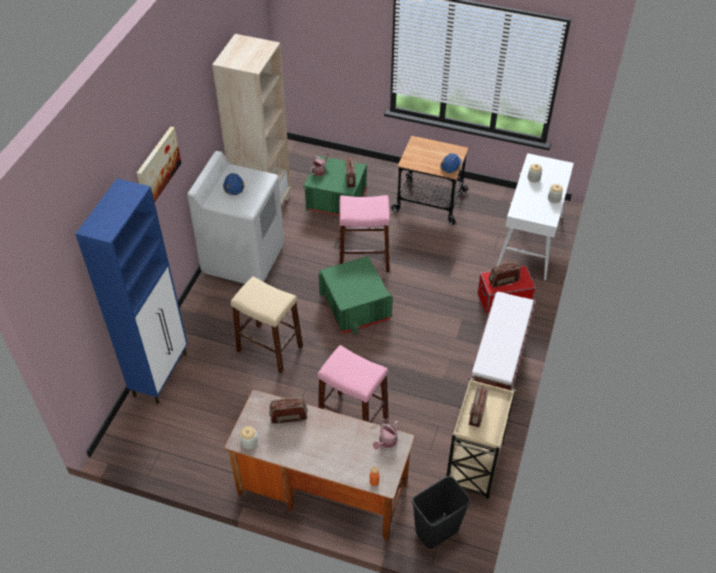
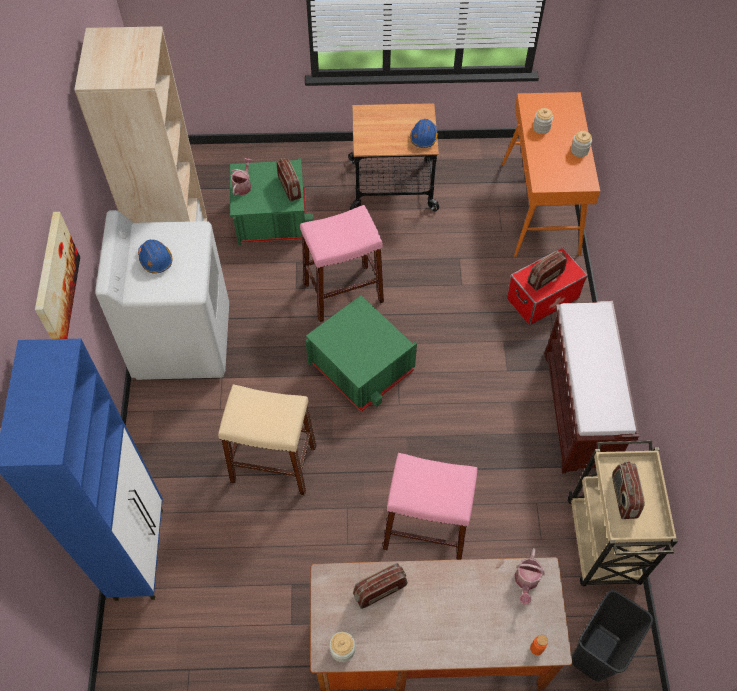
camera: 20 degrees left, 10 degrees up
(530, 243) = (540, 208): white console table -> orange console table

